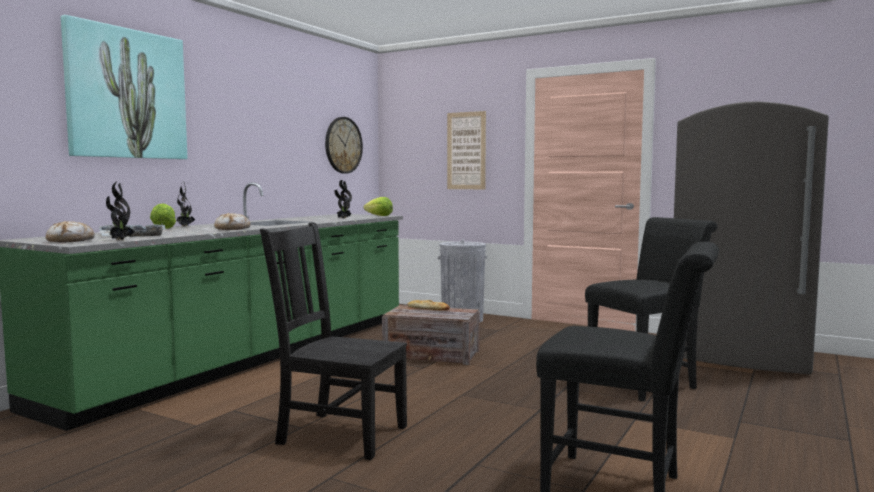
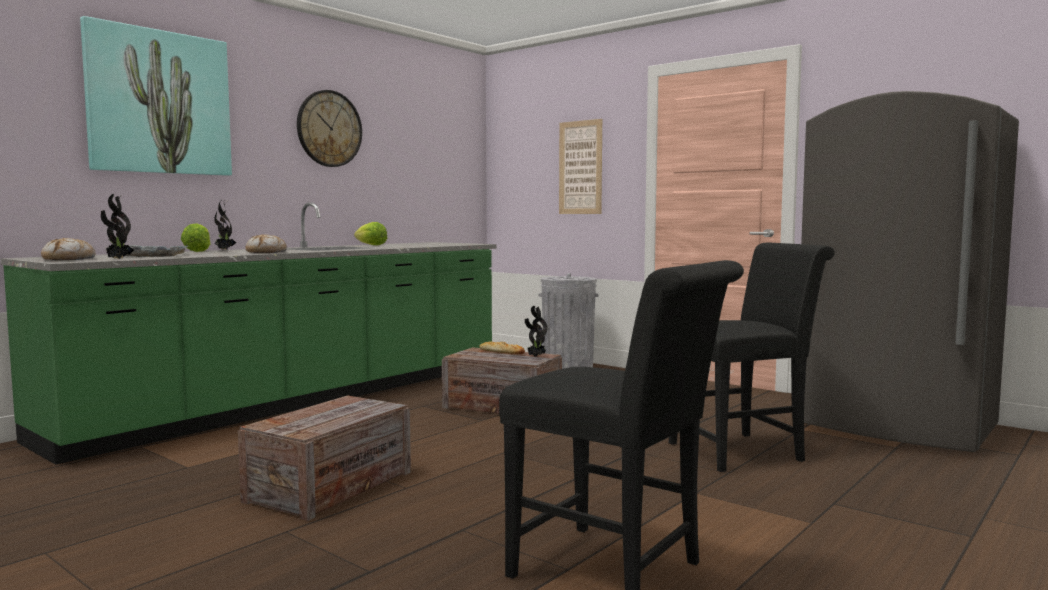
camera: 10 degrees right, 0 degrees up
(339, 434) = (330, 486): black chair -> crate
(343, 145) = (437, 162): wall clock -> wall clock (329, 128)
(343, 219) = (417, 246): potted plant -> potted plant (536, 357)
(379, 215) = (468, 244): lettuce -> lettuce (371, 245)

